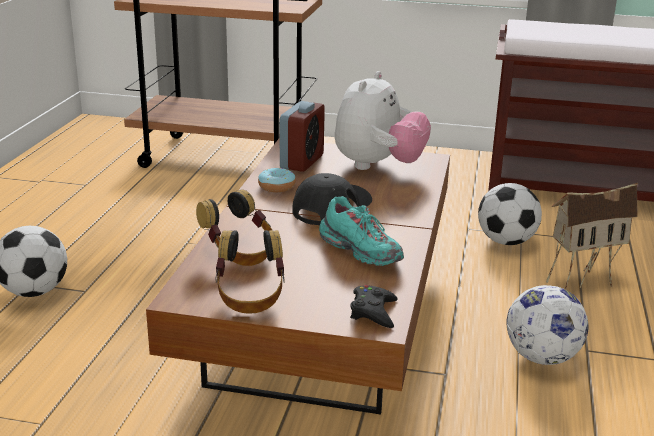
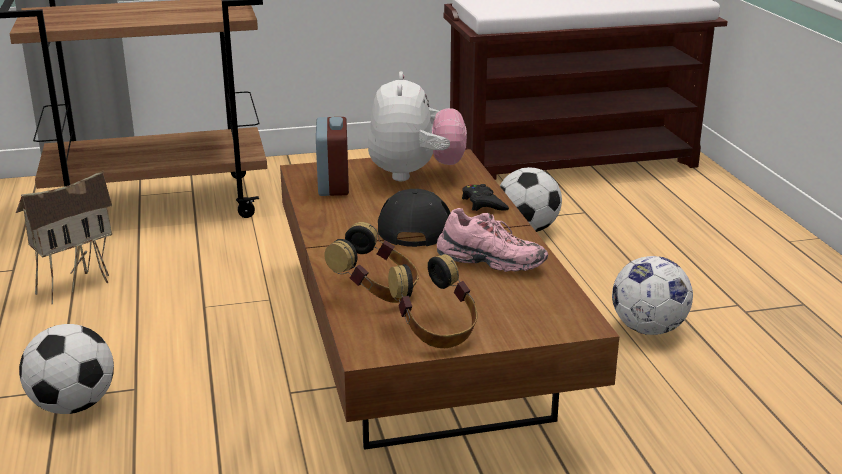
camera: 25 degrees left, 0 degrees up
(276, 187) = (337, 216): donut -> none
(360, 252) = (491, 262): turquoise shoe -> pink shoe
(373, 312) = (562, 314): black game controller -> black game controller (483, 203)
(581, 280) = (622, 250): toy house -> toy house (75, 284)

